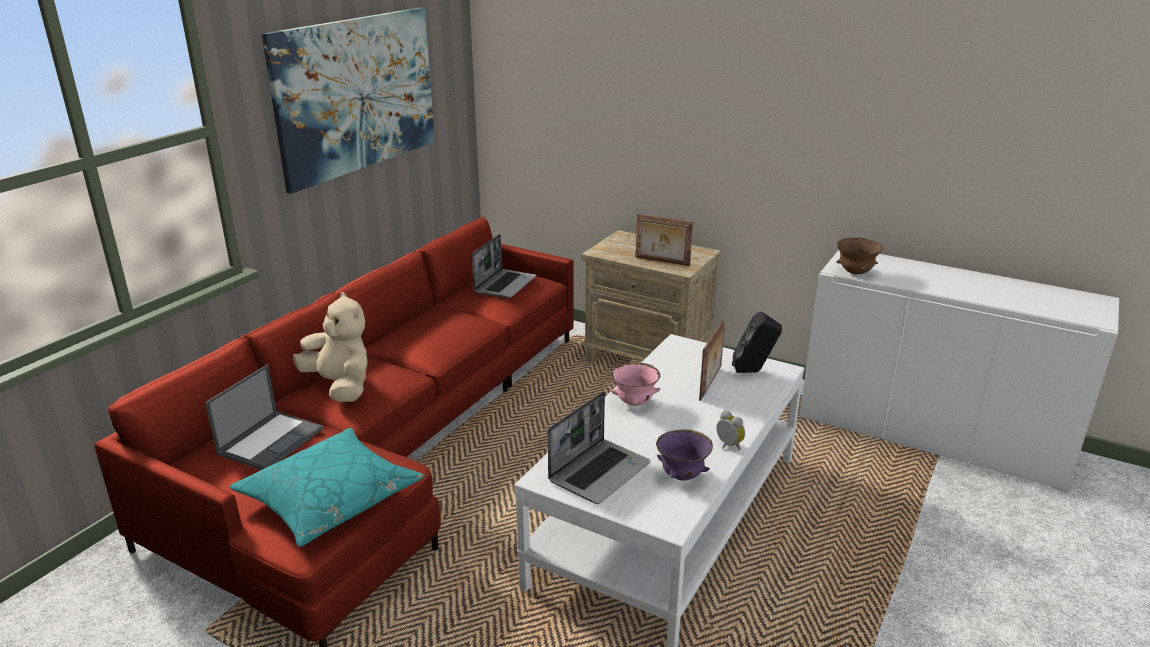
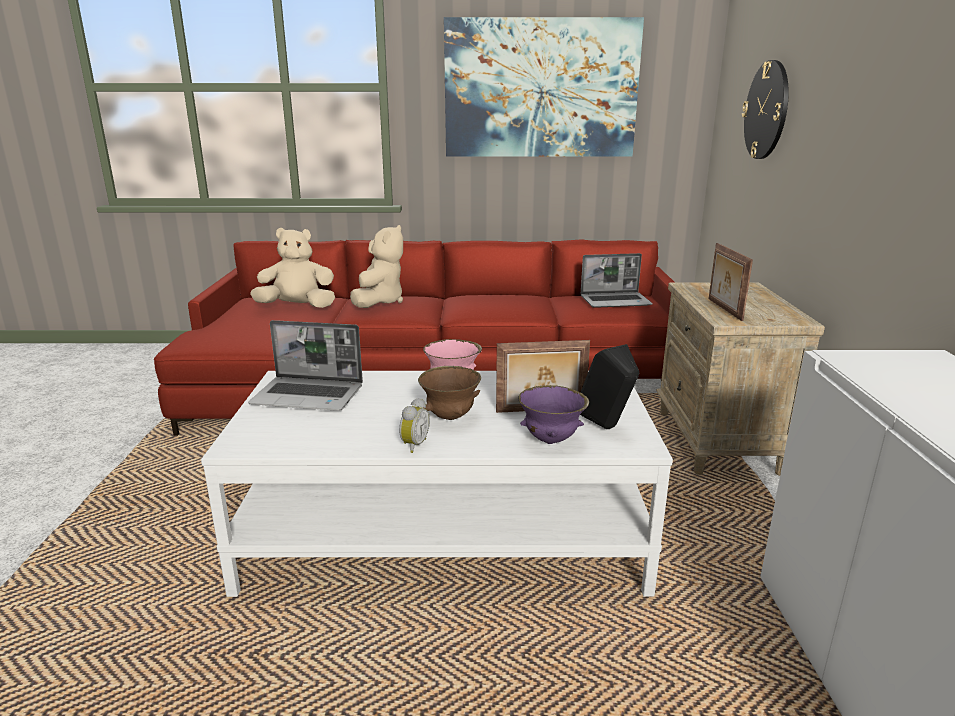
camera: 60 degrees right, 5 degrees down
(271, 440) = (297, 307): laptop -> beige plush toy
(330, 498) = (238, 337): turquoise pillow -> none
(581, 93) = (766, 110): none -> wall clock
(682, 476) = (330, 433): purple bowl -> purple bowl (551, 440)
(855, 272) = (864, 369): brown bowl -> brown bowl (450, 416)

